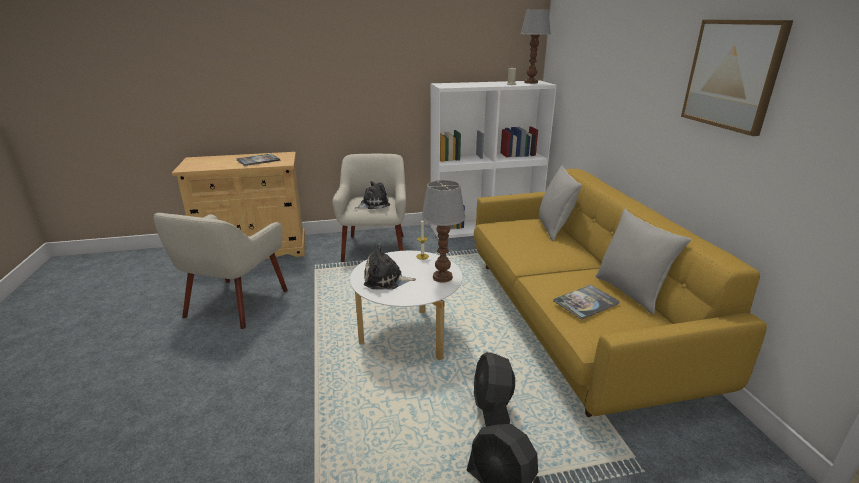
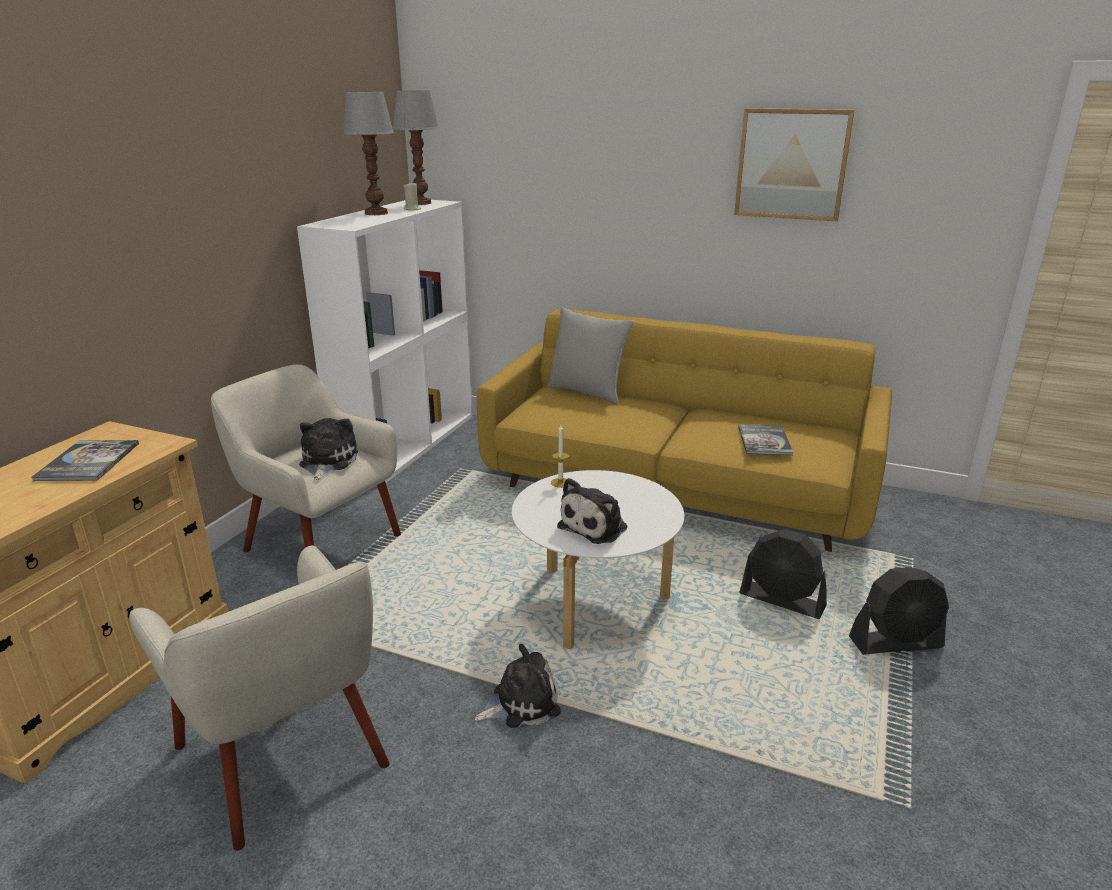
camera: 55 degrees left, 0 degrees up
(306, 346) = (521, 703): none -> plush toy
(441, 277) = (631, 489): table lamp -> table lamp (375, 213)
(630, 292) = (761, 417): grey pillow -> none

